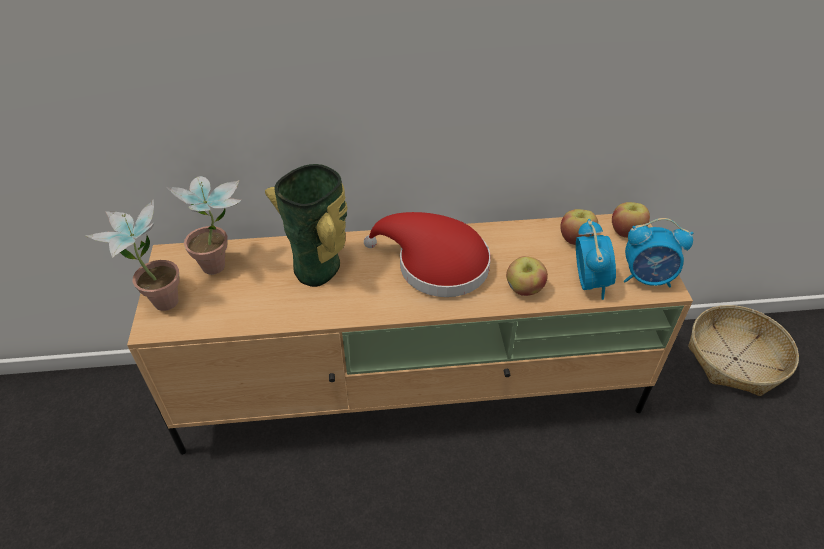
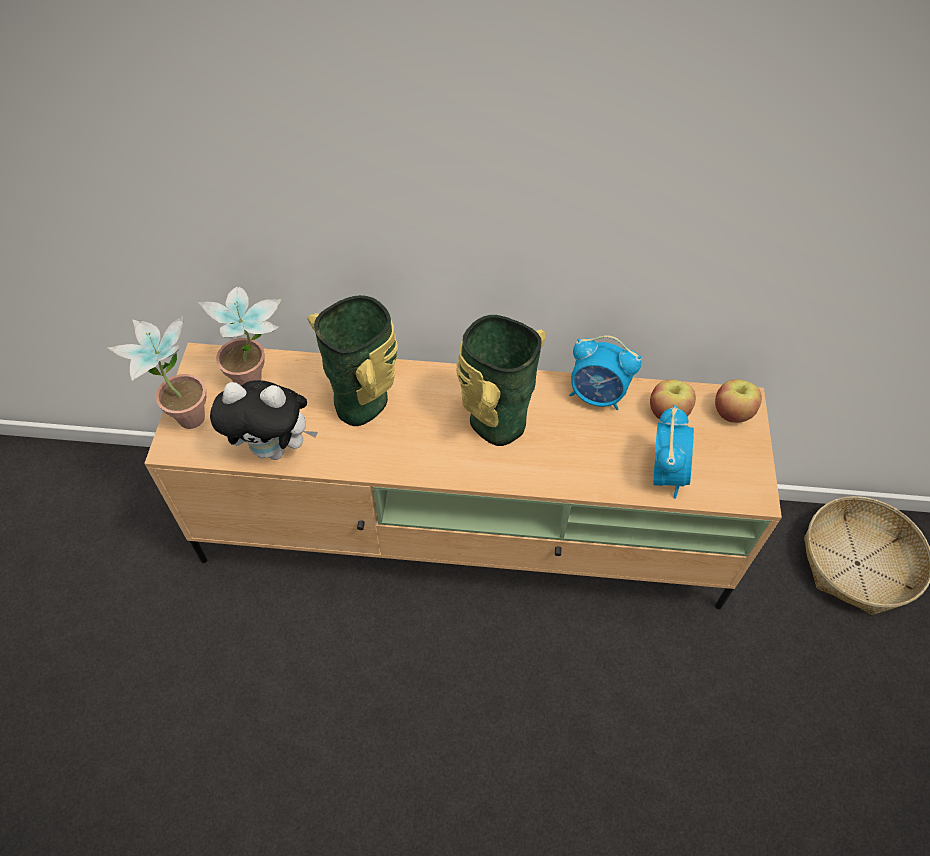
camera: 10 degrees right, 10 degrees up
(247, 314) = (274, 448): none -> plush toy
(435, 265) = (494, 420): red hat -> vase
(524, 289) = (587, 469): apple -> none
(647, 278) = (736, 479): alarm clock -> alarm clock (597, 395)

